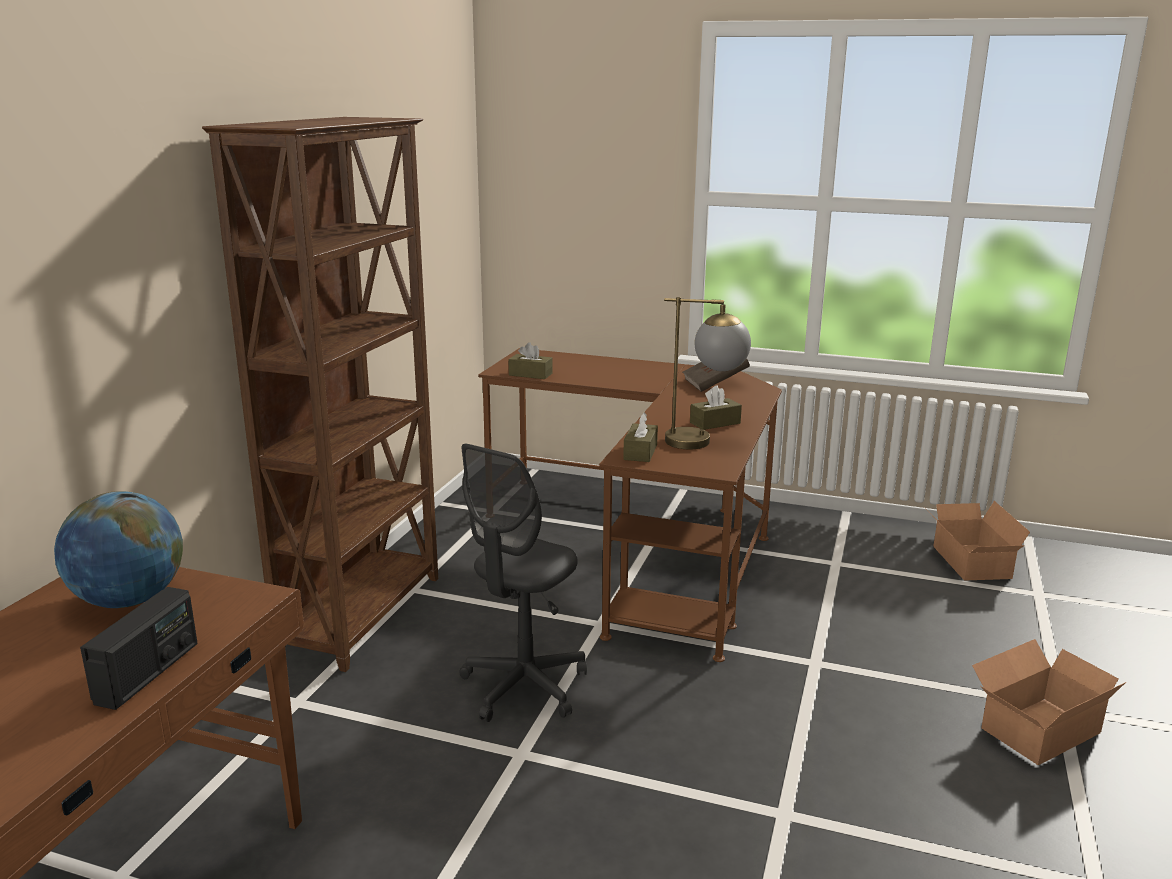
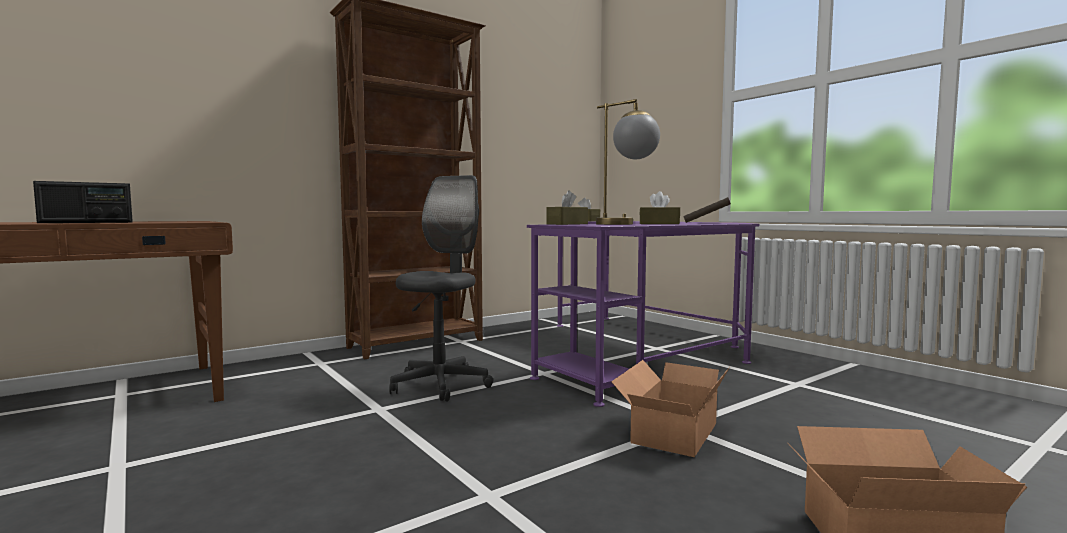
camera: 35 degrees right, 15 degrees down
(129, 600) = (164, 221): globe -> none
(524, 687) = (440, 385): grey office chair -> grey office chair turned 135 degrees clockwise
(645, 546) = (641, 350): brown desk -> purple desk
(969, 563) = (962, 410): cardboard box -> cardboard box (670, 433)

